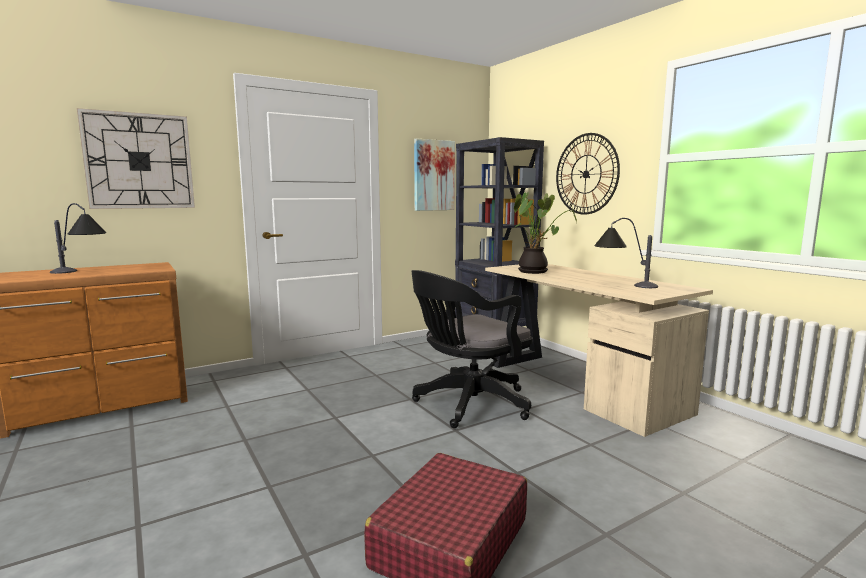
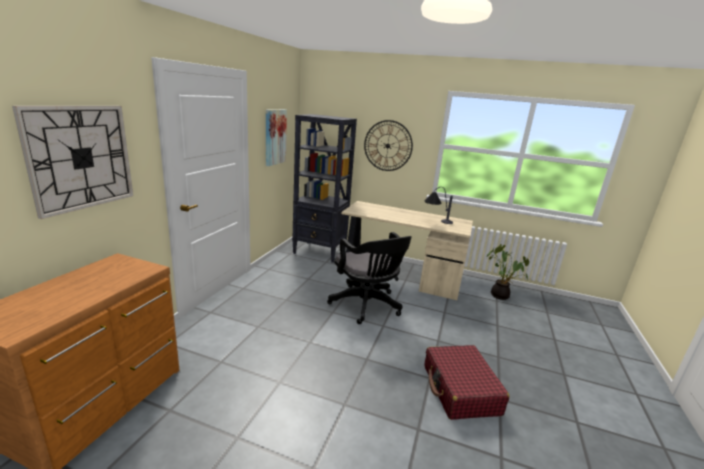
camera: 40 degrees left, 10 degrees up
(81, 272) = (79, 292): table lamp -> none
(468, 404) = (367, 306): black office chair -> black office chair turned 45 degrees counterclockwise
(535, 271) = (376, 213): potted plant -> potted plant (500, 295)

